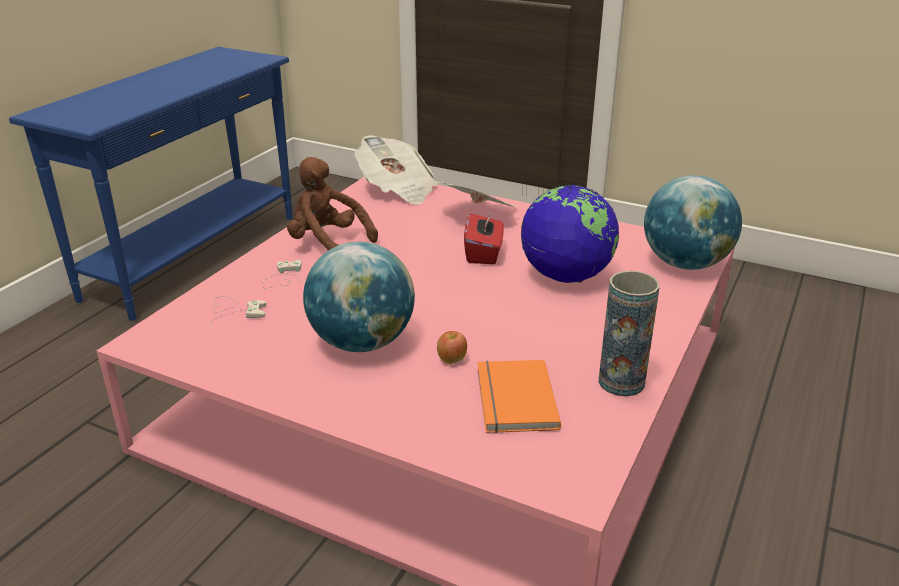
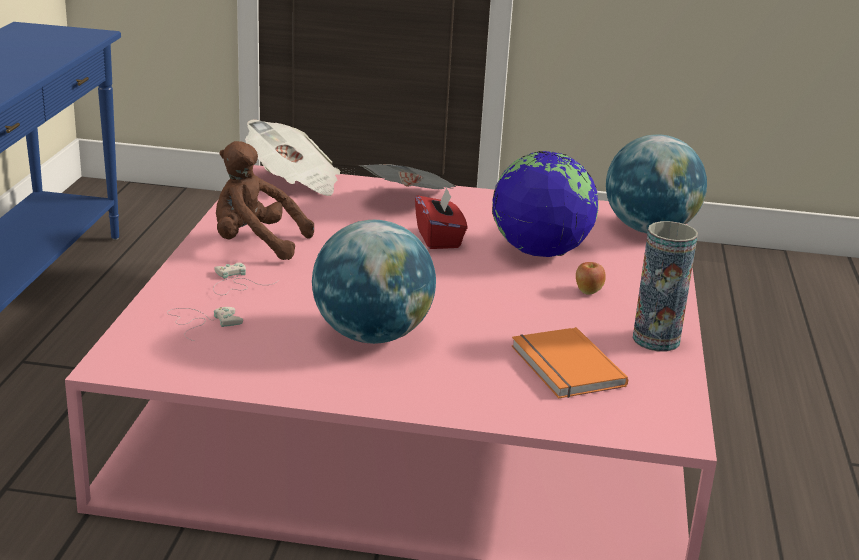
camera: 20 degrees left, 5 degrees down
(451, 360) = (478, 340): apple -> apple (588, 291)

